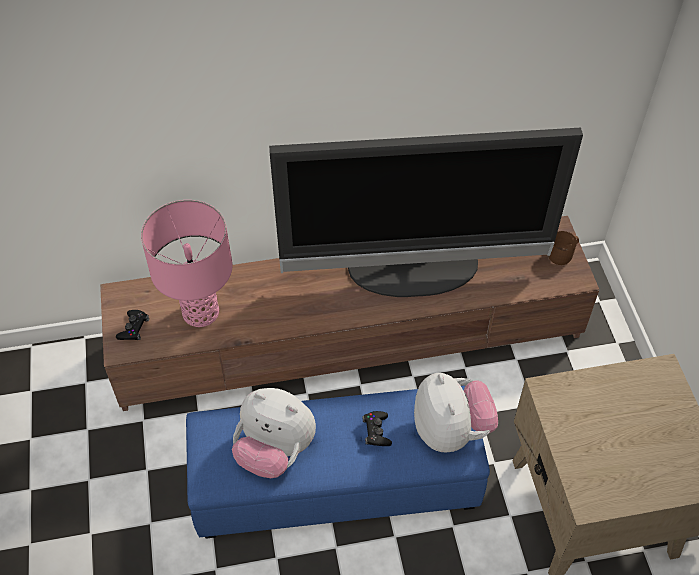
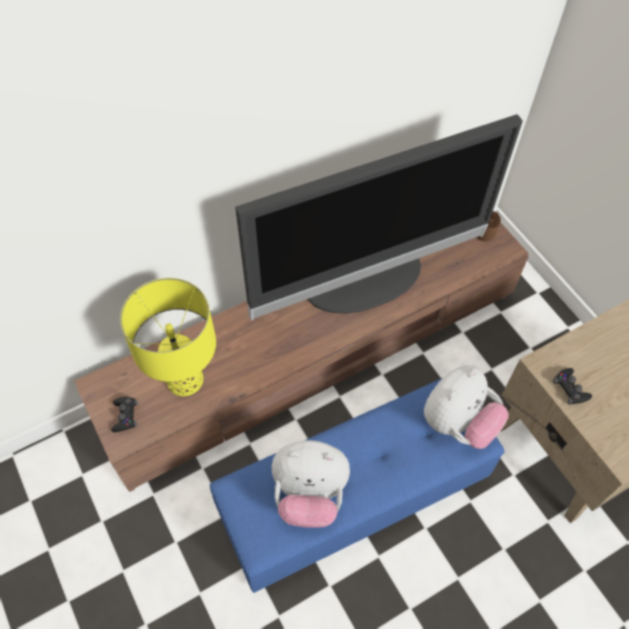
camera: 20 degrees left, 5 degrees up
(201, 311) = (185, 379): pink table lamp -> yellow table lamp
(376, 431) = (394, 445): black game controller -> black game controller (570, 389)
(451, 430) = (458, 422): plush toy -> plush toy turned 75 degrees clockwise

